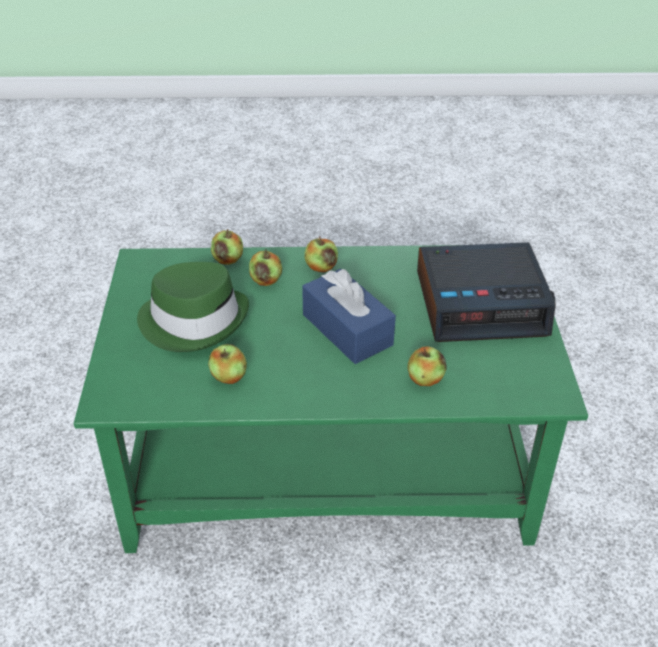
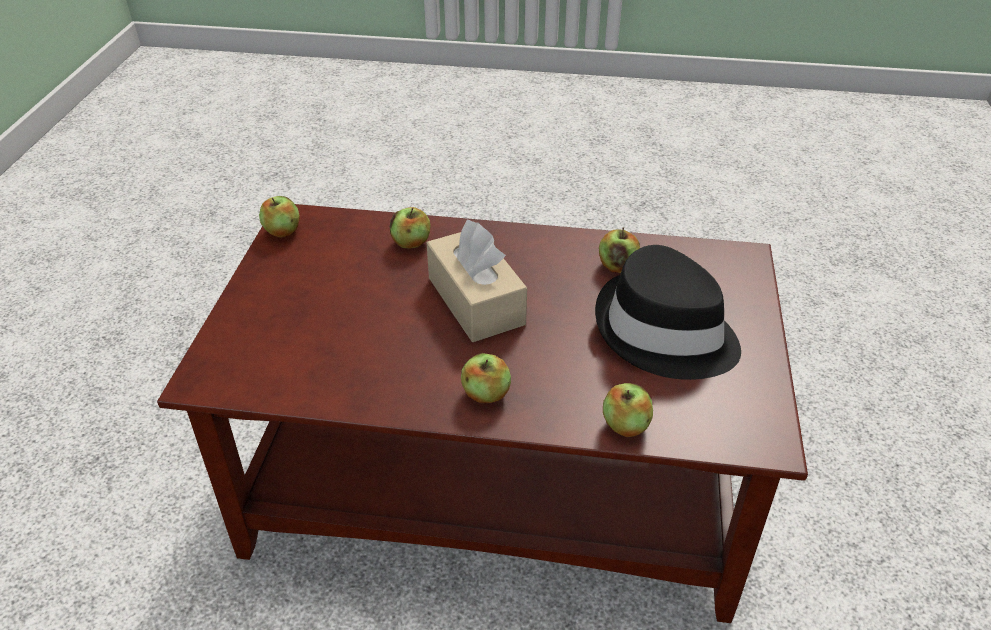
camera: 170 degrees left, 0 degrees up
(194, 320) = (664, 333): green hat -> black hat
(266, 280) = (569, 381): apple -> apple (282, 231)
(331, 462) = (490, 484): green coffee table -> brown coffee table
(347, 329) = (476, 301): blue tissue box -> beige tissue box
(482, 303) = (296, 315): alarm clock -> none

